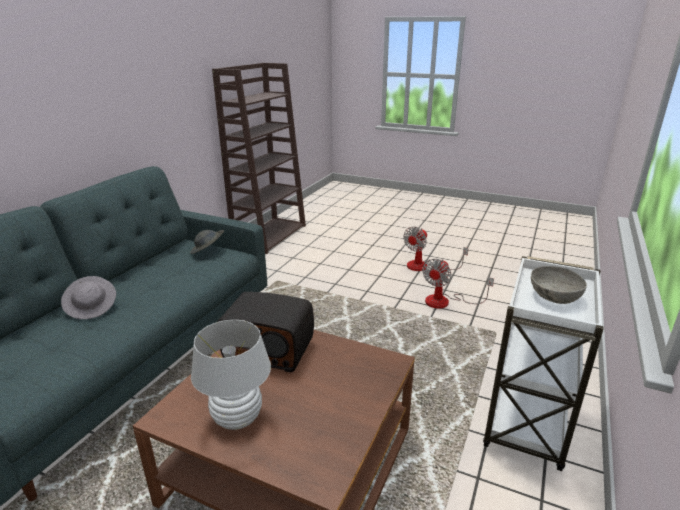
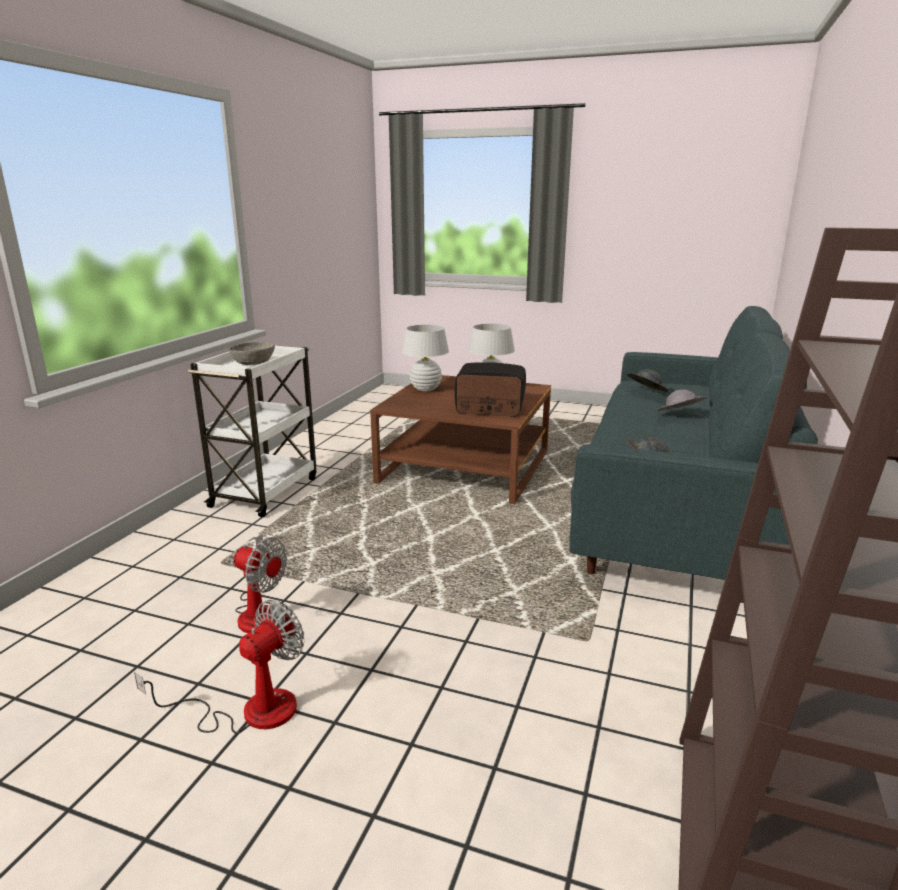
camera: 175 degrees right, 5 degrees down
(53, 358) = (645, 393): none -> grey hat
(341, 419) = (426, 389): none -> white table lamp
(445, 301) = (261, 611): fan -> fan turned 90 degrees clockwise

